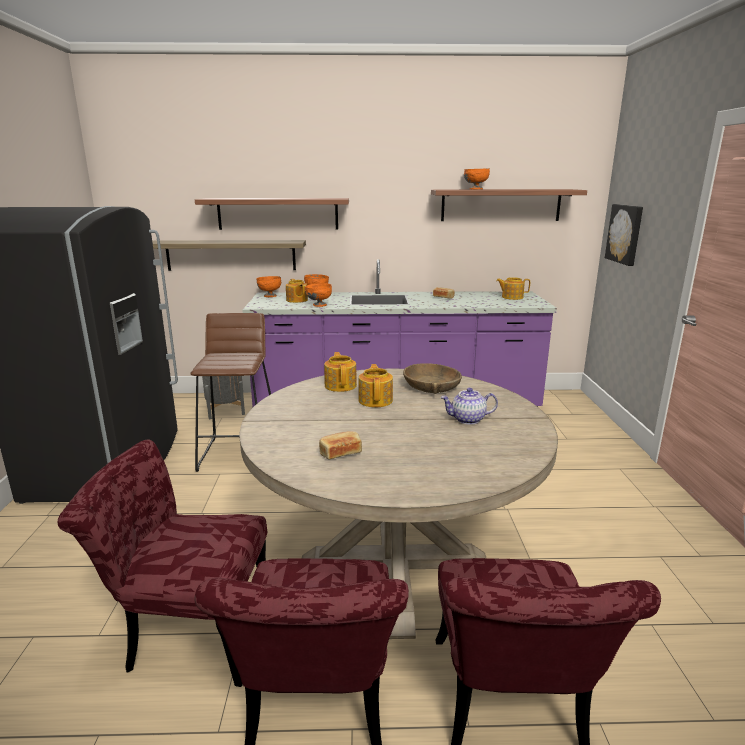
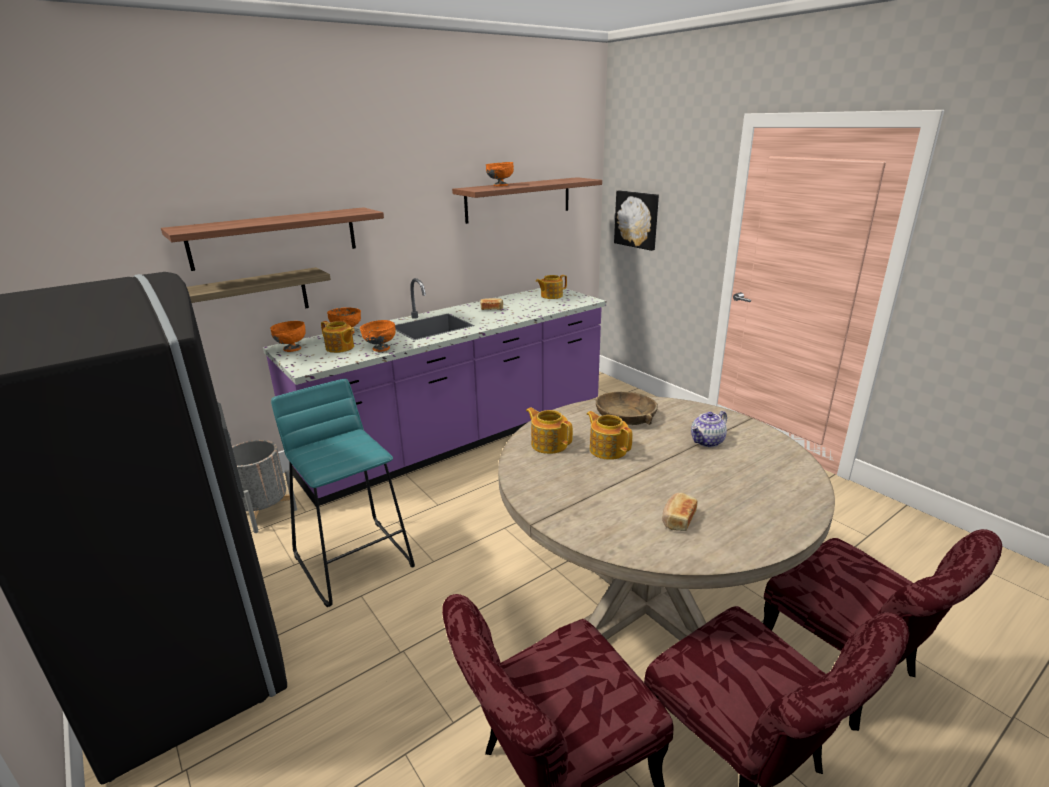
camera: 35 degrees left, 5 degrees up
(240, 453) = (355, 560): brown stool -> turquoise stool

